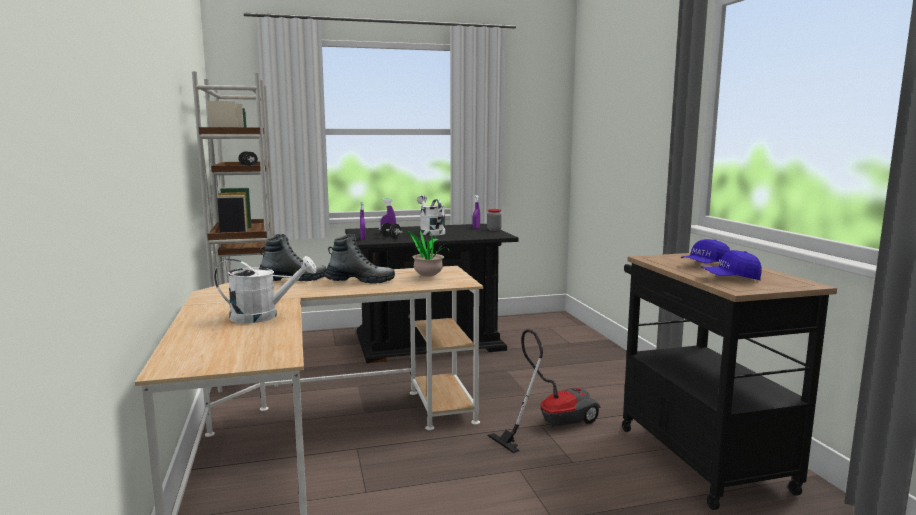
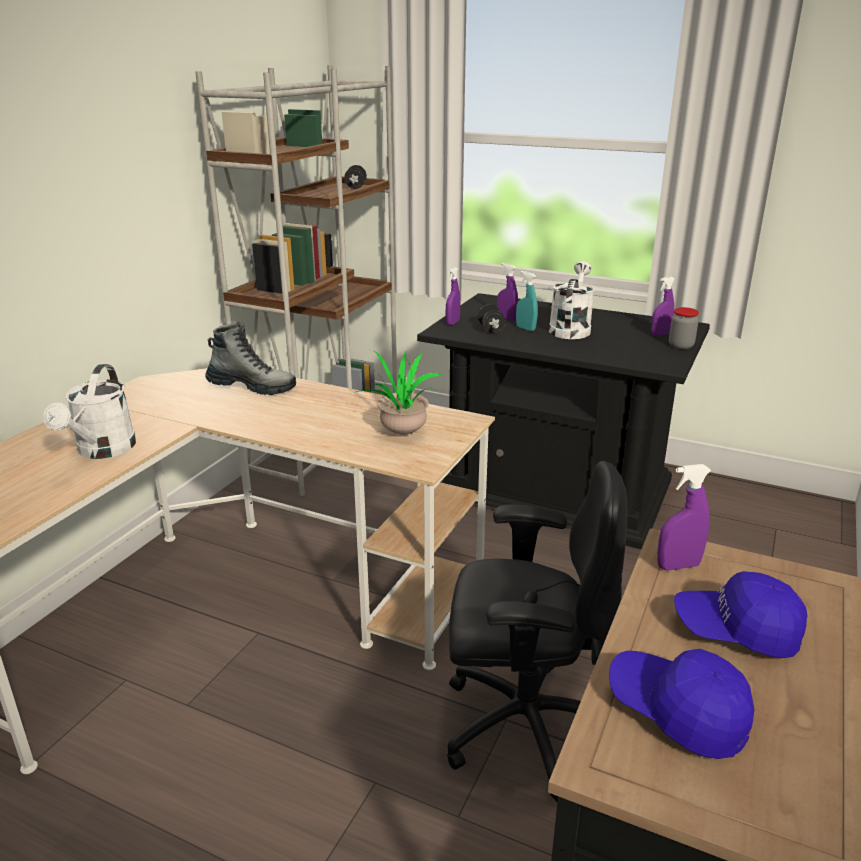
camera: 40 degrees right, 15 degrees up
(263, 316) = (102, 451): white watering can -> white watering can turned 60 degrees clockwise
(360, 281) = (311, 414): boot -> none
(408, 235) = (525, 328): none -> turquoise spray bottle
(551, 424) = (522, 726): vacuum cleaner -> black office chair
(657, 260) = (678, 566): none -> purple spray bottle

